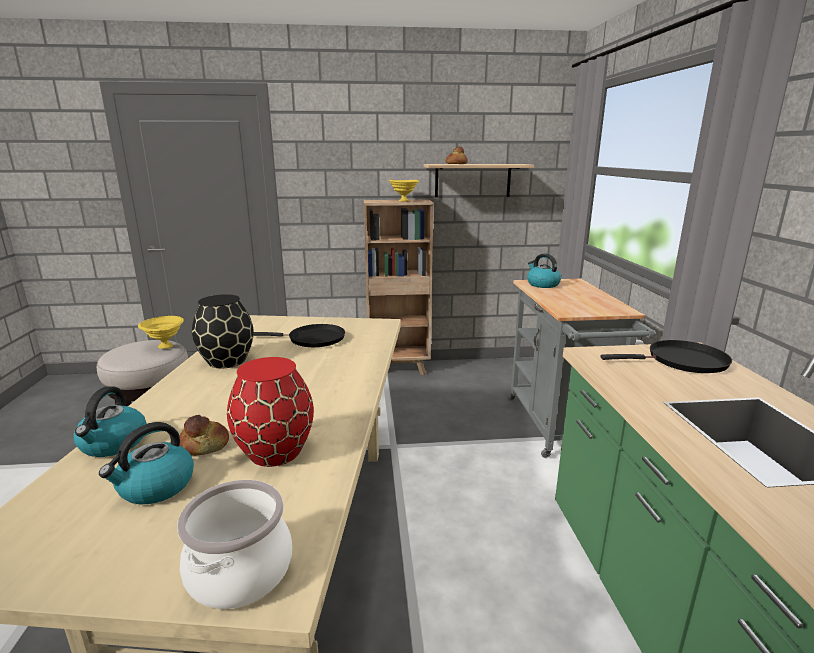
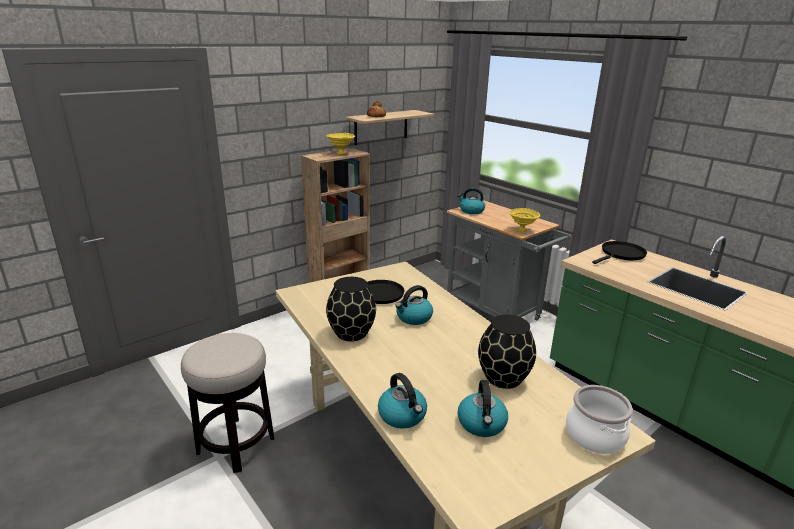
camera: 35 degrees left, 5 degrees up
(166, 347) = (240, 339): yellow bowl -> yellow bowl (522, 230)
(204, 445) = (458, 391): bread -> none
(275, 451) = (502, 377): red vase -> black vase
(306, 365) = (413, 318): none -> kettle

